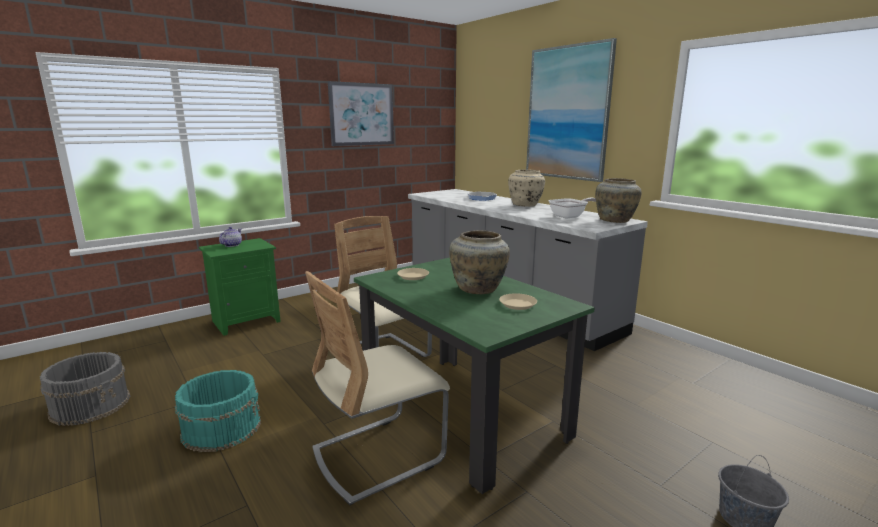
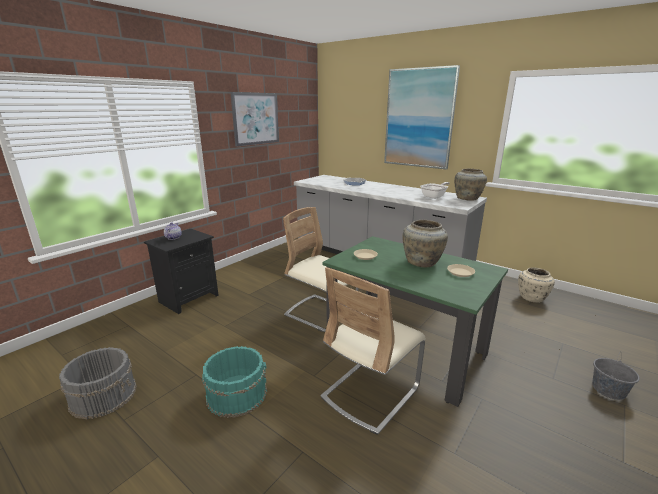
camera: 15 degrees left, 5 degrees up
(247, 321) = (189, 298): green nightstand -> black nightstand
(525, 205) = (393, 188): beige vase -> beige vase (532, 298)

